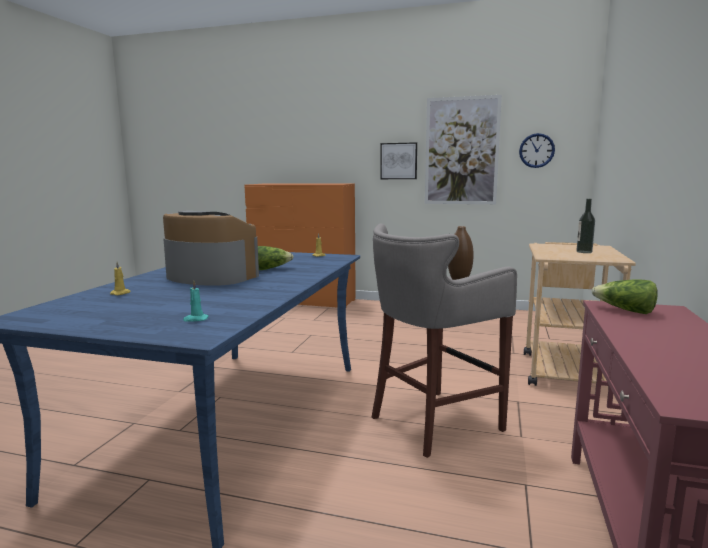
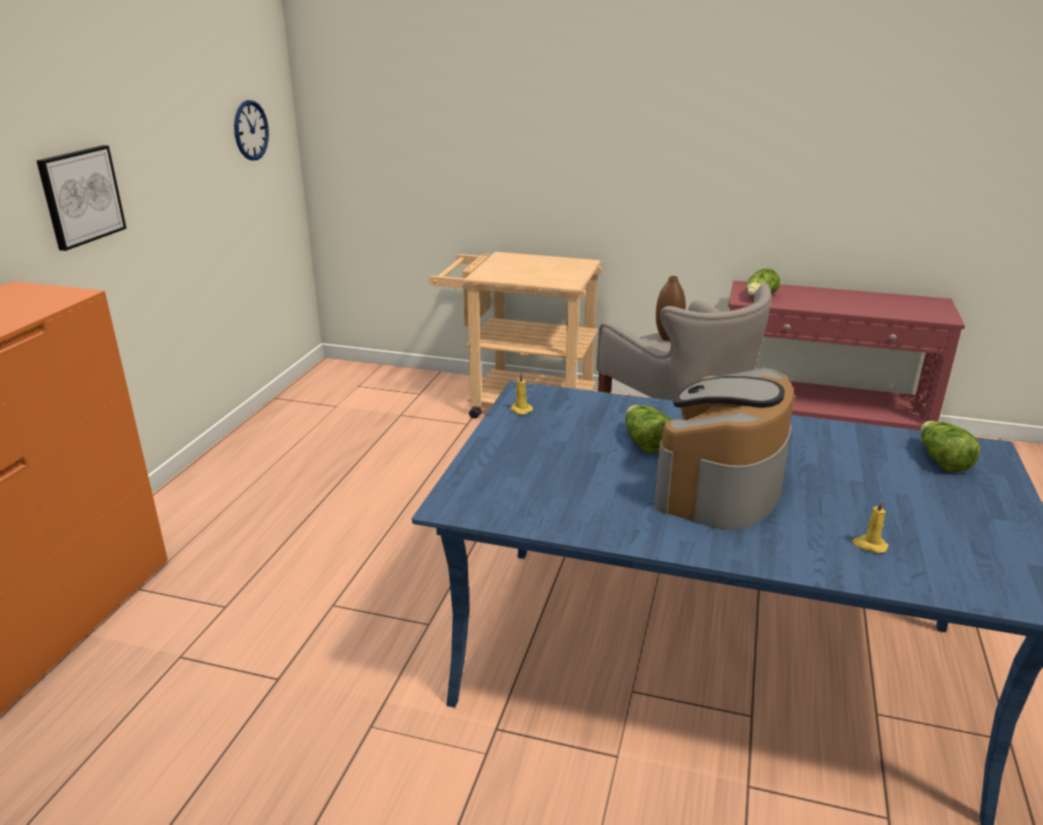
camera: 90 degrees left, 15 degrees up
(195, 319) = (941, 460): turquoise candle -> lettuce
(461, 151) = (171, 150): picture -> none
(584, 252) = (541, 266): bottle -> none

